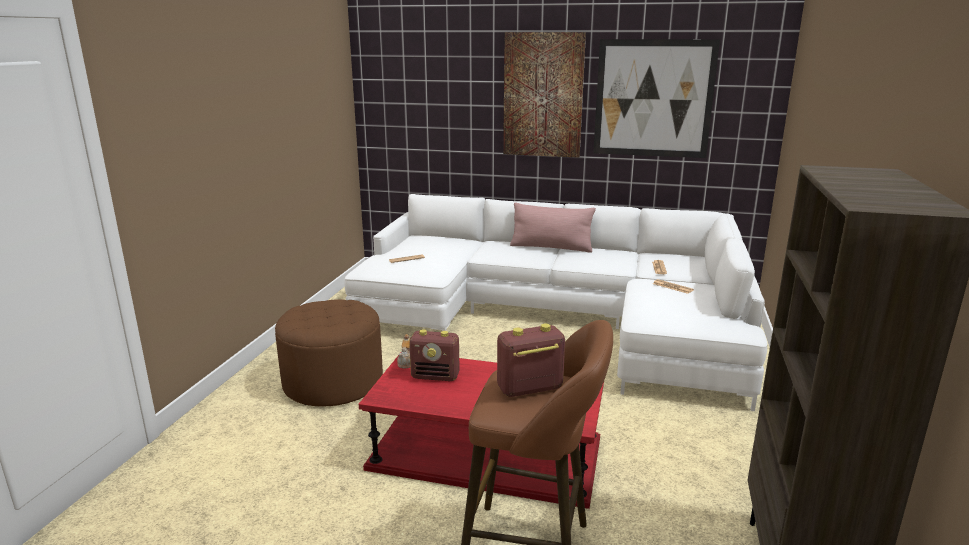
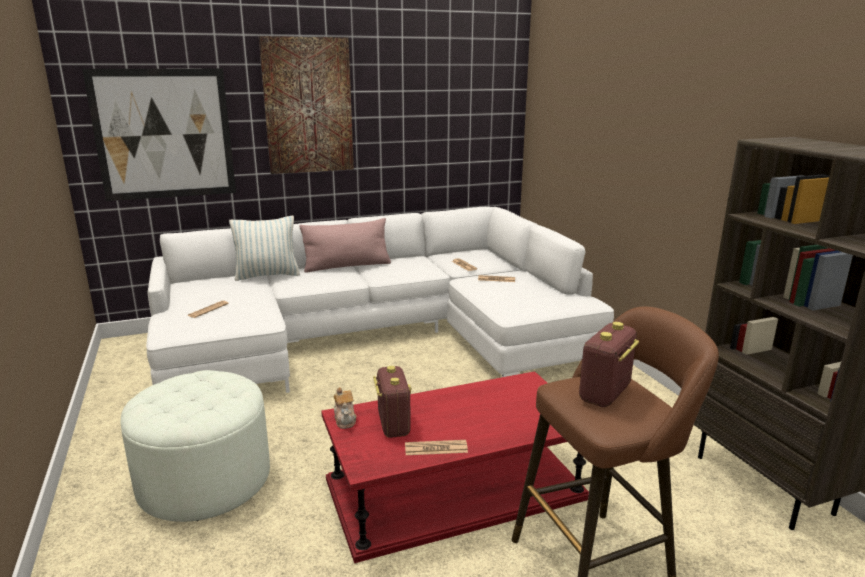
camera: 35 degrees left, 0 degrees up
(333, 382) = (205, 480): brown ottoman -> white ottoman
(436, 376) = (393, 424): radio -> radio turned 75 degrees counterclockwise
(442, 403) = (436, 448): none -> newspaper
(480, 242) = (267, 275): none -> pillow
(653, 99) = (418, 105): picture -> picture (164, 134)

